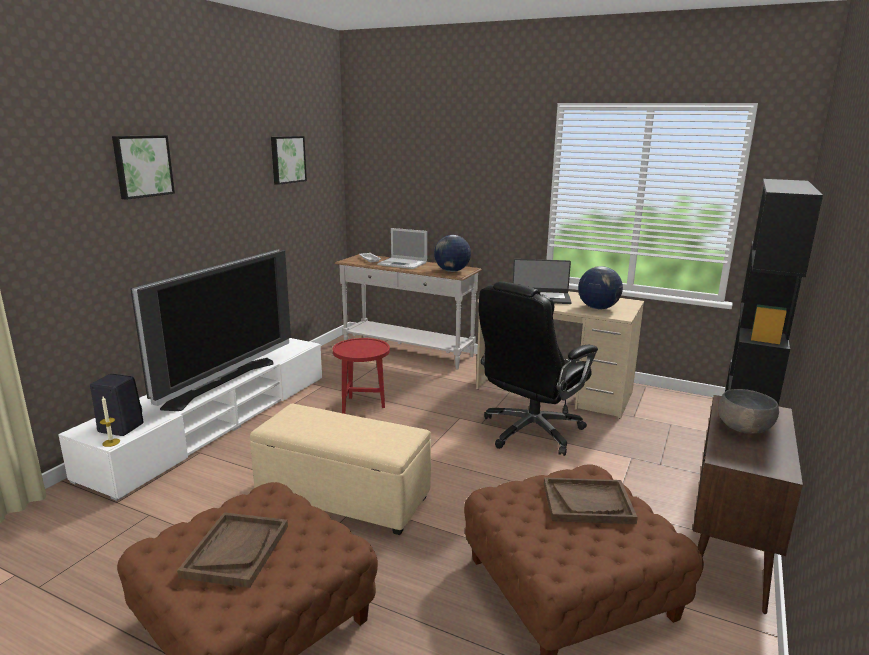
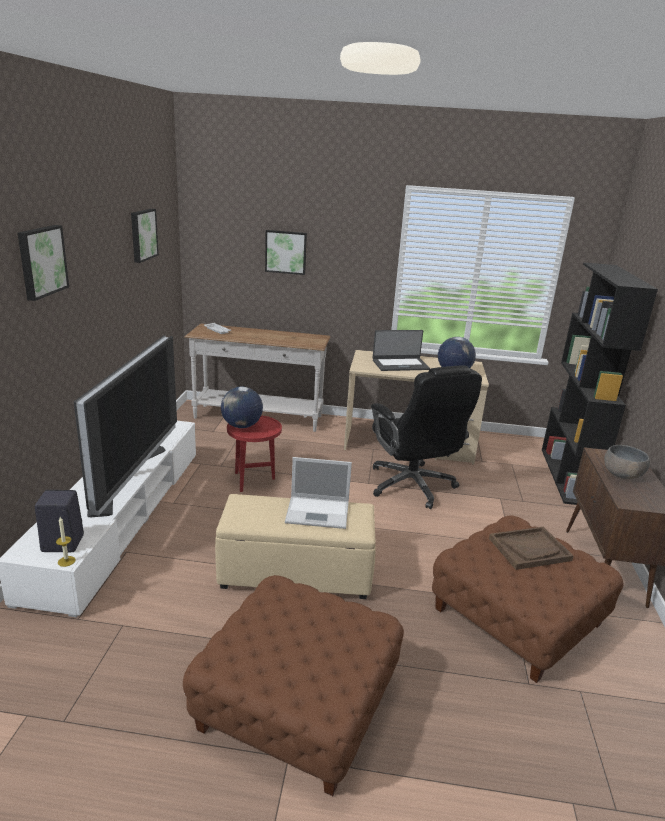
camera: 20 degrees left, 5 degrees up
(236, 550) = (294, 646): brown tray -> none
(403, 264) = (254, 334): laptop -> laptop (319, 512)
(438, 180) = (286, 252): none -> picture
(451, 271) = (307, 341): globe -> globe (241, 426)
(530, 432) = (412, 486): black office chair -> black office chair turned 45 degrees counterclockwise

